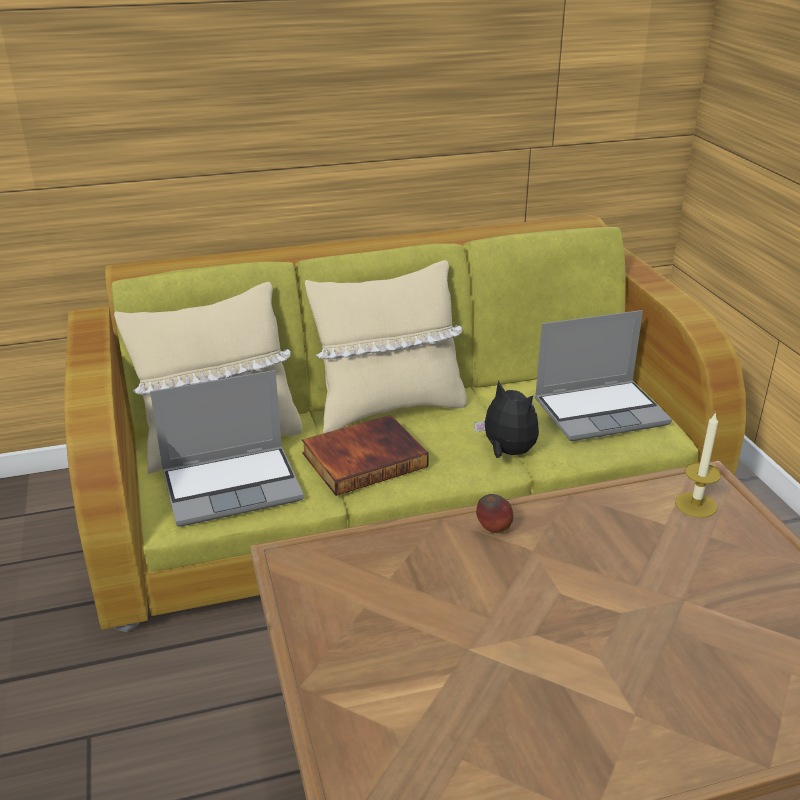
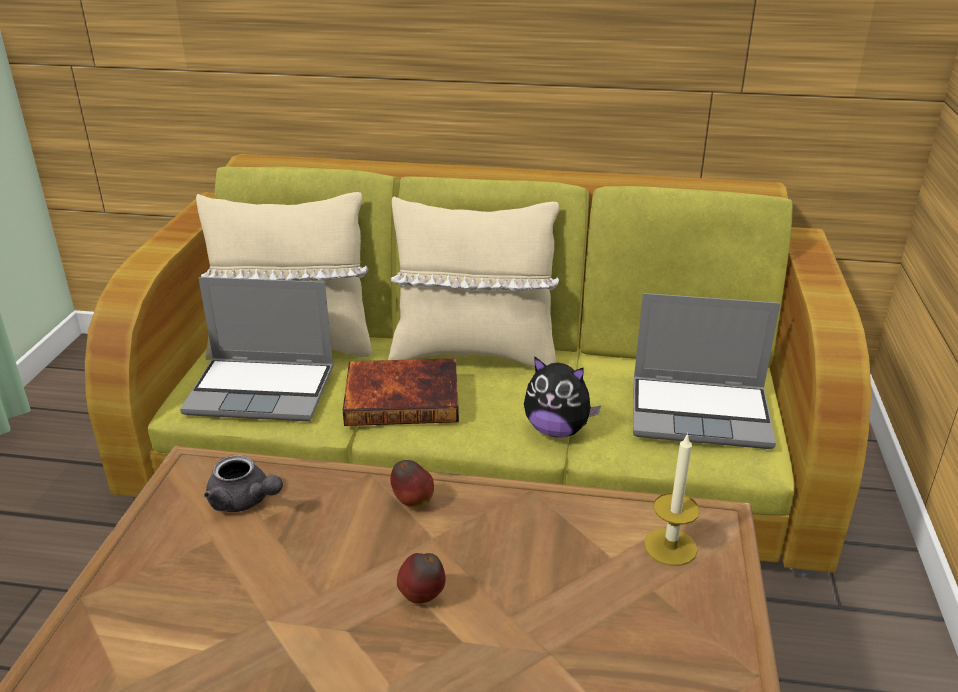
camera: 25 degrees right, 0 degrees up
(360, 570) = (244, 501): none -> grey teapot
(507, 452) = (557, 430): plush toy -> plush toy turned 135 degrees clockwise
(566, 593) = (422, 598): none -> apple

